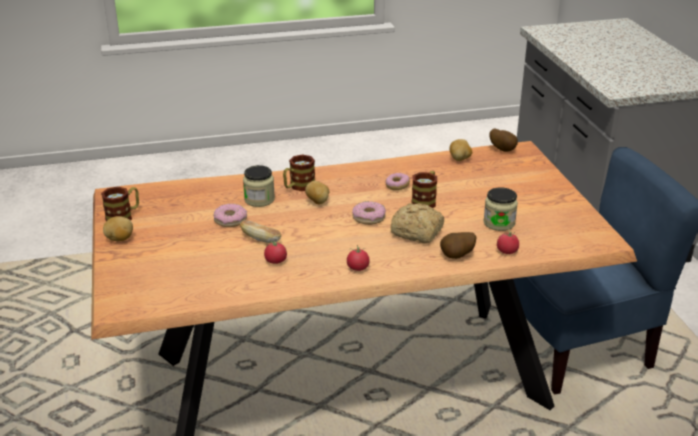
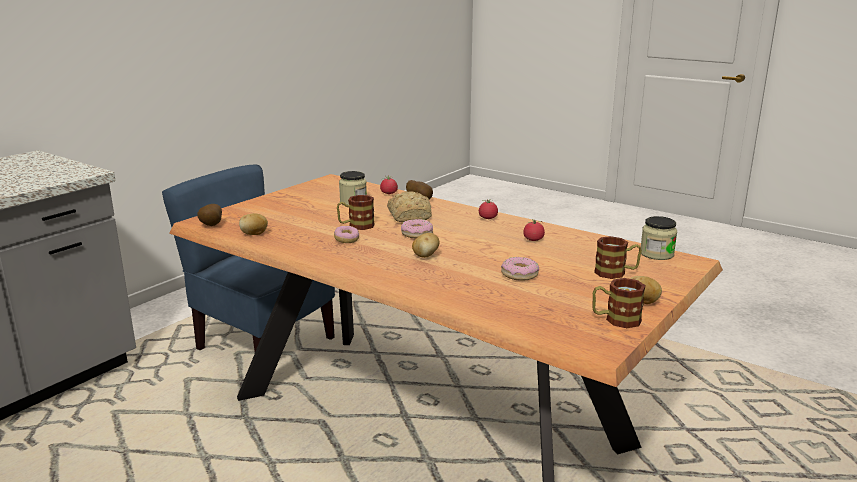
camera: 130 degrees left, 10 degrees down
(259, 199) = (466, 277): jar -> jar (656, 254)
(261, 239) = (519, 254): bread -> none
(298, 187) = (414, 272): mug -> mug (616, 273)

